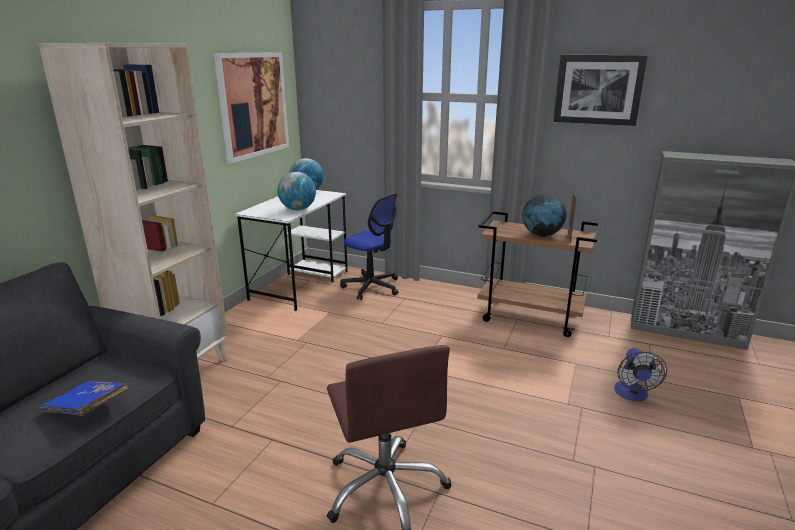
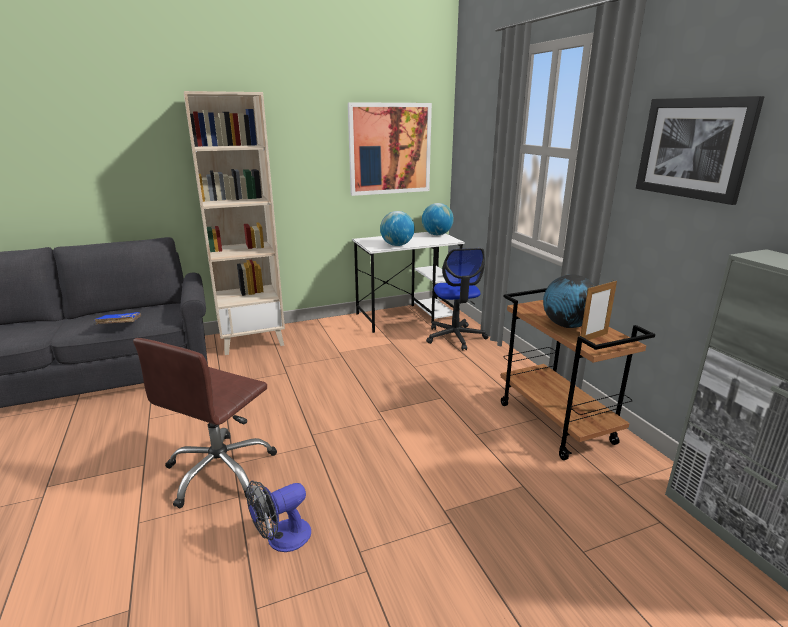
camera: 45 degrees right, 0 degrees up
(632, 395) = (527, 549): fan -> fan (281, 539)

